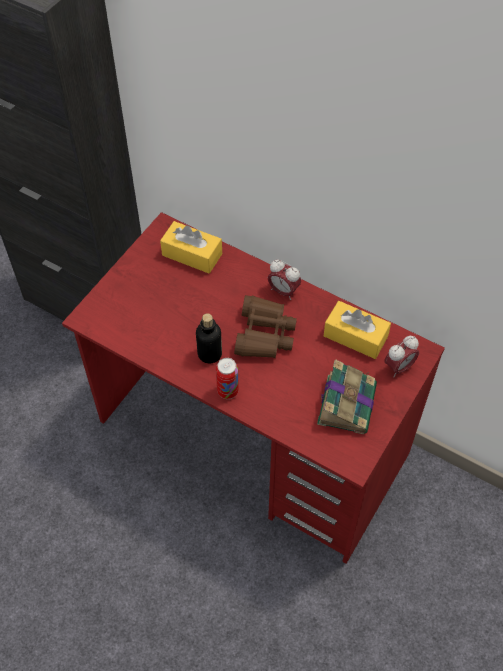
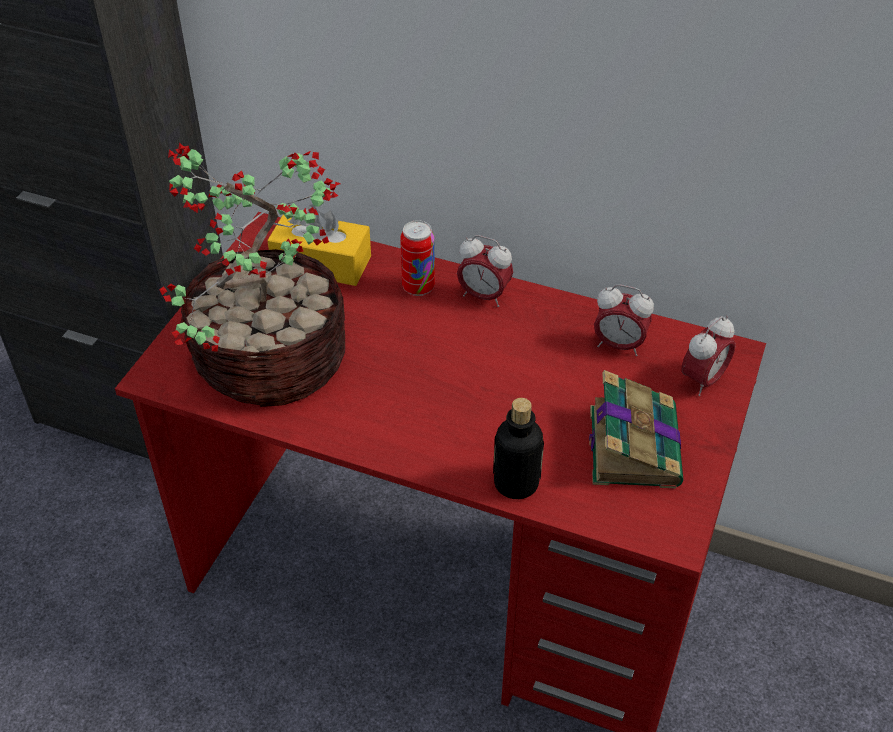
camera: 10 degrees left, 10 degrees down
(149, 318) = (266, 361): none -> potted plant
(209, 354) = (382, 402): bottle -> bottle (516, 483)
(227, 391) = (426, 454): can -> can (418, 287)
(264, 334) = (468, 361): brown binoculars -> none
(355, 336) = (618, 345): yellow tissue box -> alarm clock

